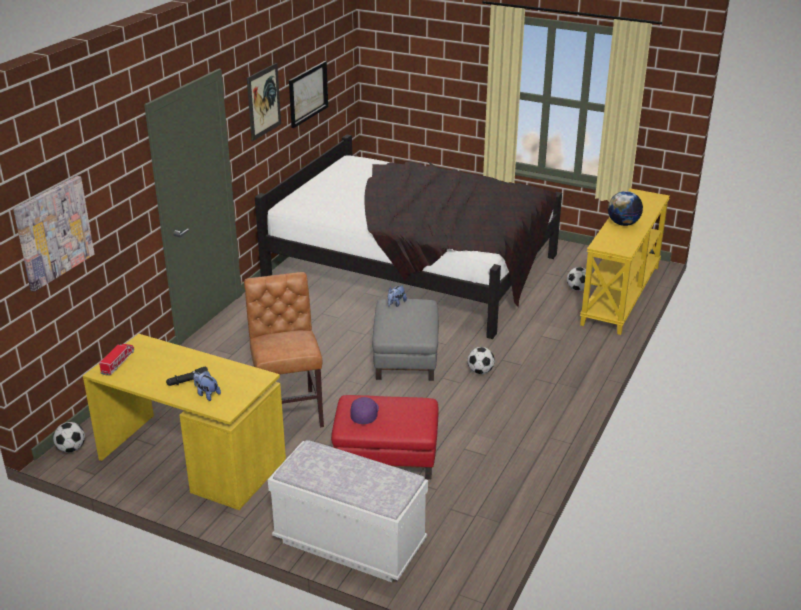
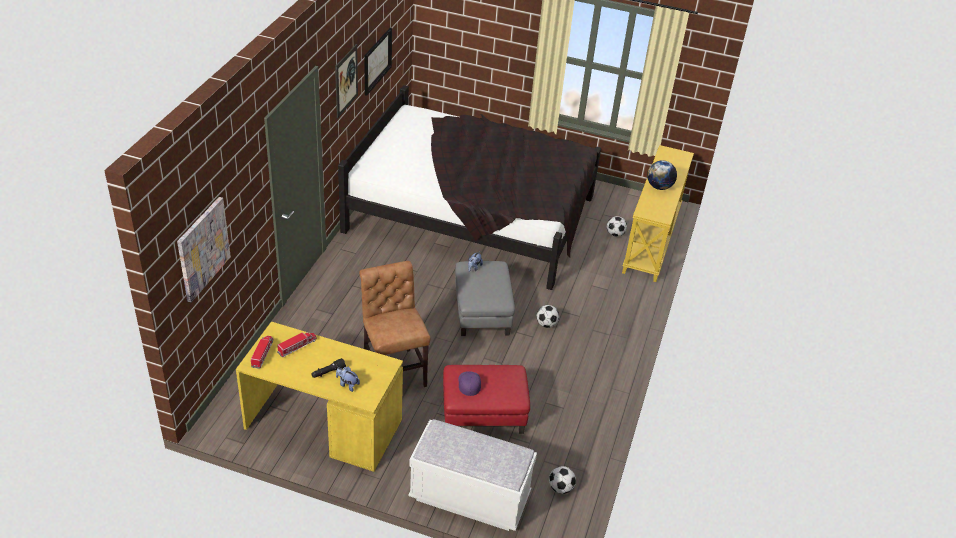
camera: 10 degrees left, 10 degrees up
(71, 449) = (216, 419): football -> football (560, 488)
(160, 357) = (297, 346): none -> toy truck

